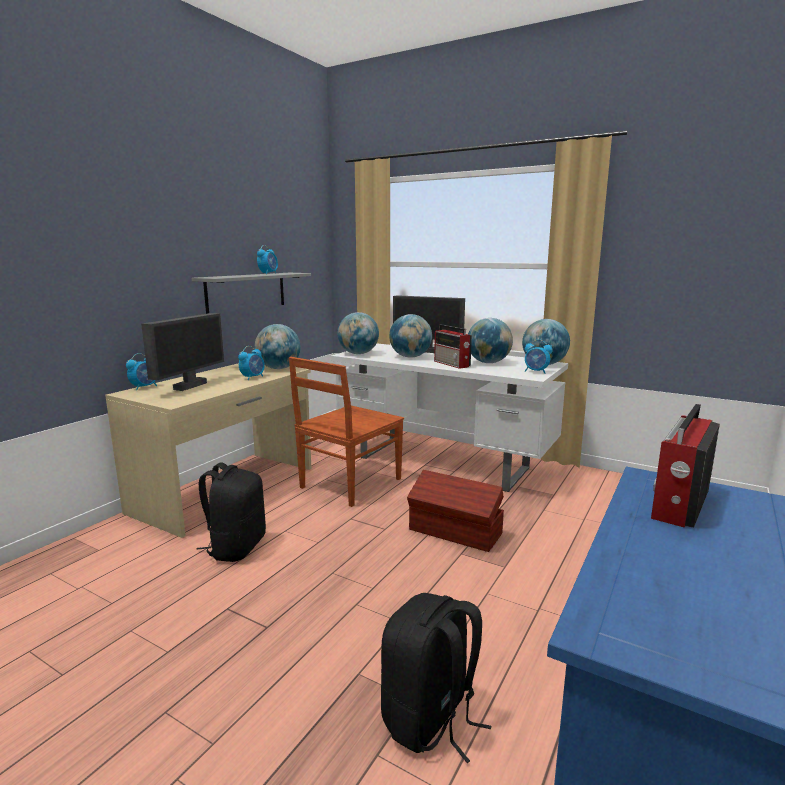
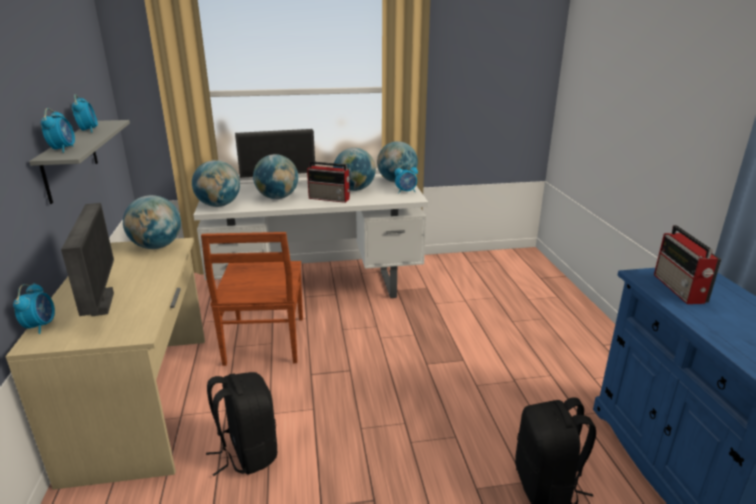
camera: 40 degrees left, 10 degrees up
(253, 377) = (154, 268): alarm clock -> alarm clock (63, 149)
(455, 532) = (402, 348): brown storage box -> none

